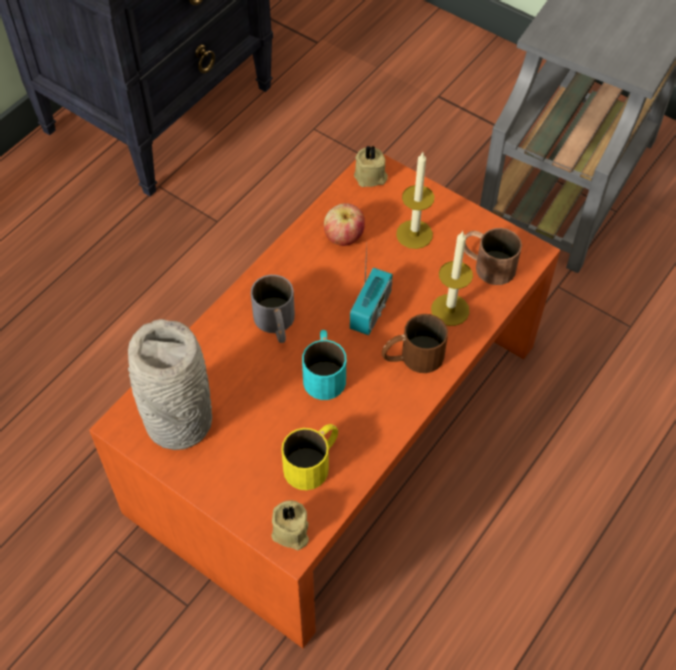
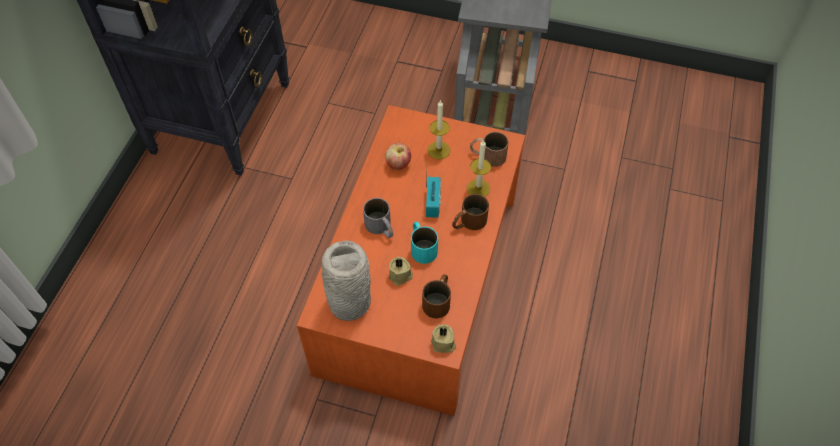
camera: 20 degrees left, 0 degrees up
(314, 461) = (438, 299): yellow mug -> brown mug
(371, 177) = (398, 123): beige candle -> beige candle (400, 276)

